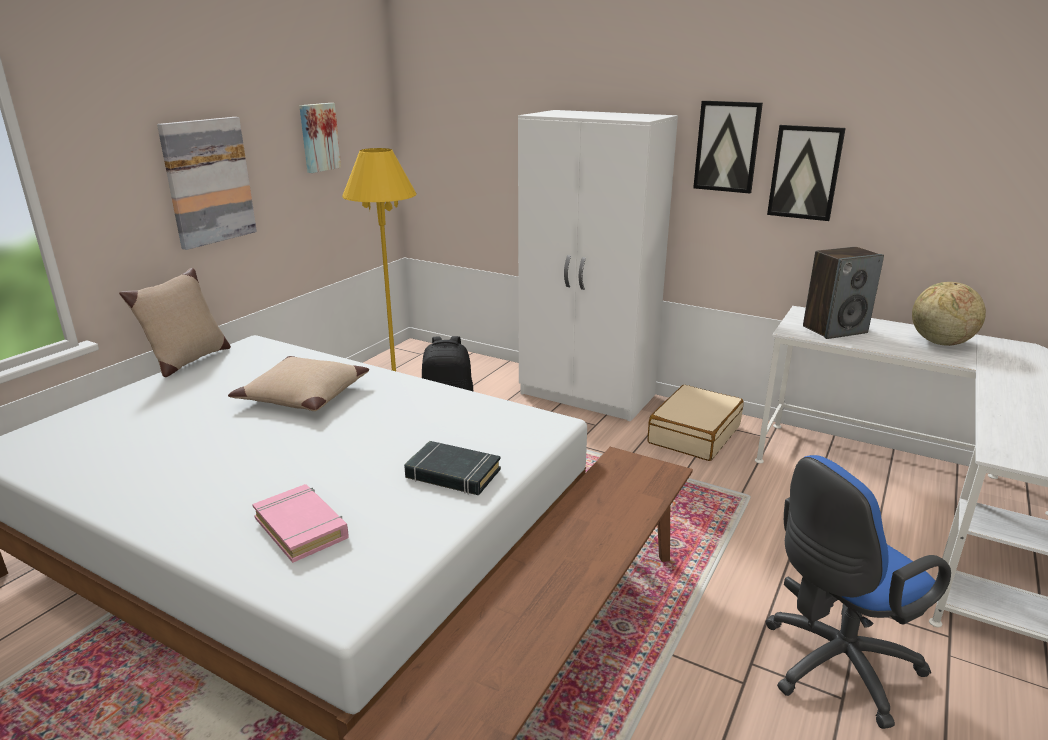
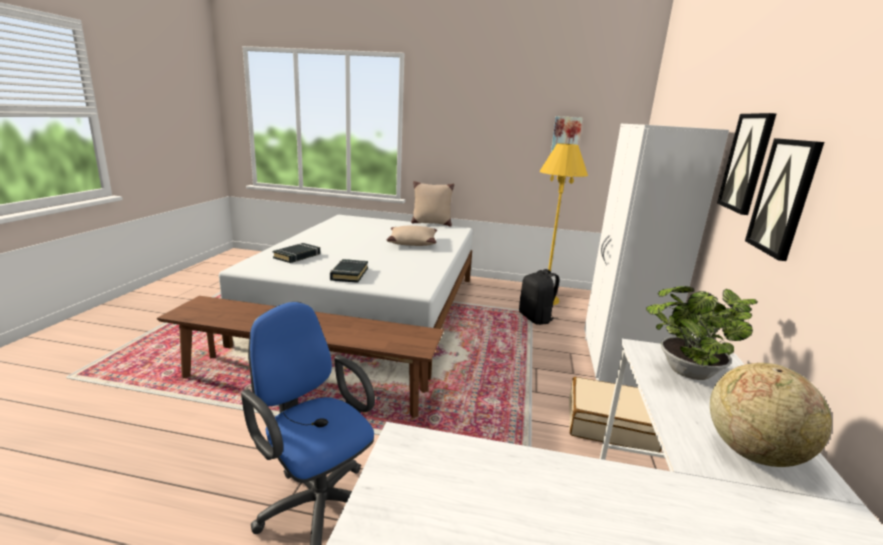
camera: 70 degrees right, 5 degrees down
(208, 181) = (481, 146): picture -> none
(301, 528) = (297, 256): pink book -> black book
(834, 329) = (685, 373): speaker -> potted plant

